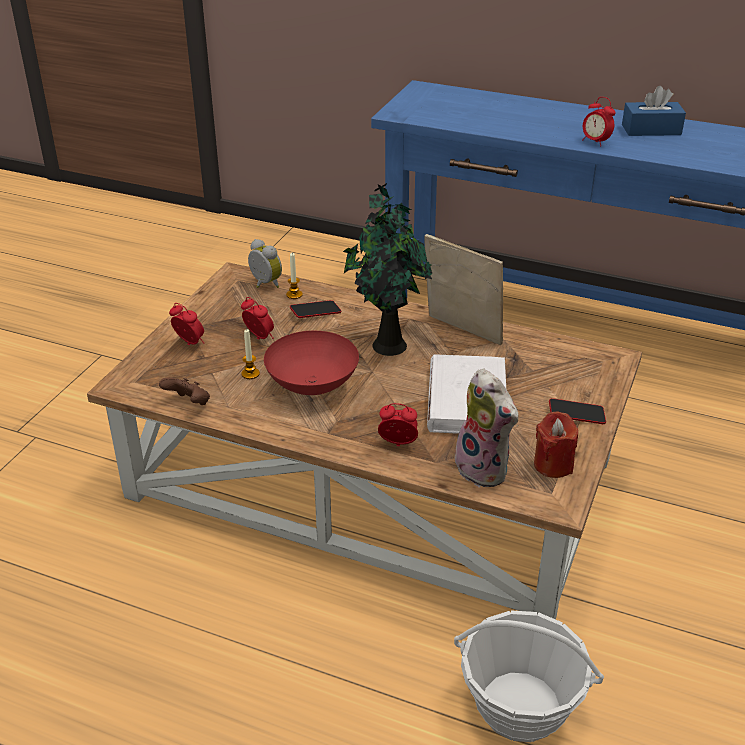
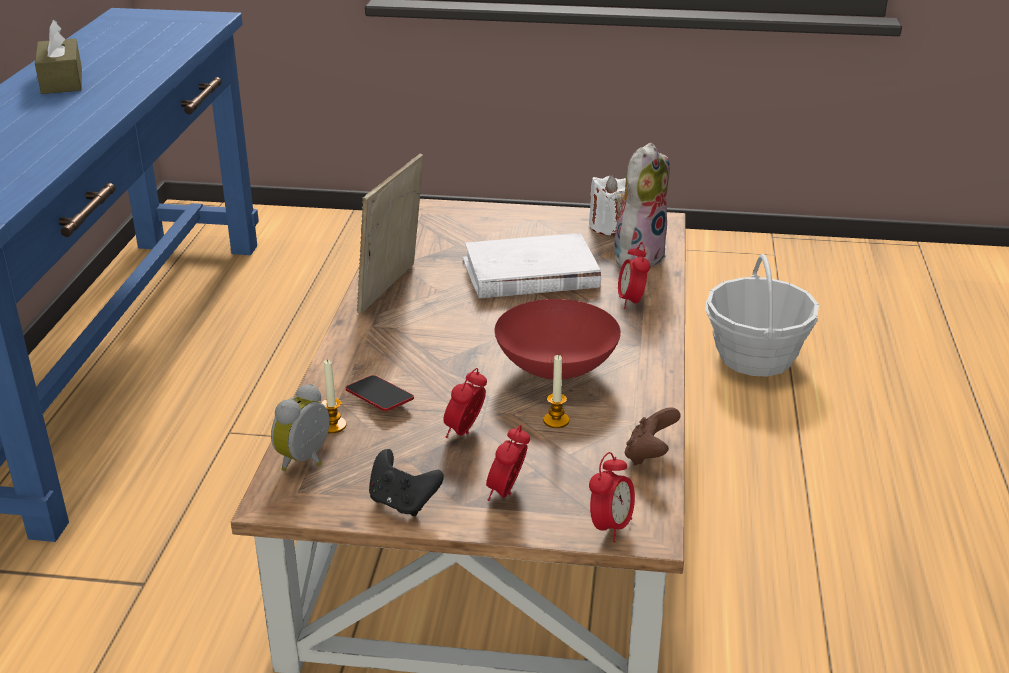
camera: 105 degrees left, 5 degrees down
(205, 309) = (403, 502): none -> black game controller
(386, 344) = (440, 333): potted plant -> none
(553, 465) = (608, 227): red candle -> white candle
(576, 415) = (524, 221): phone -> none
(595, 142) = (102, 104): alarm clock -> alarm clock (610, 527)
(651, 130) = (62, 81): blue tissue box -> brown tissue box

